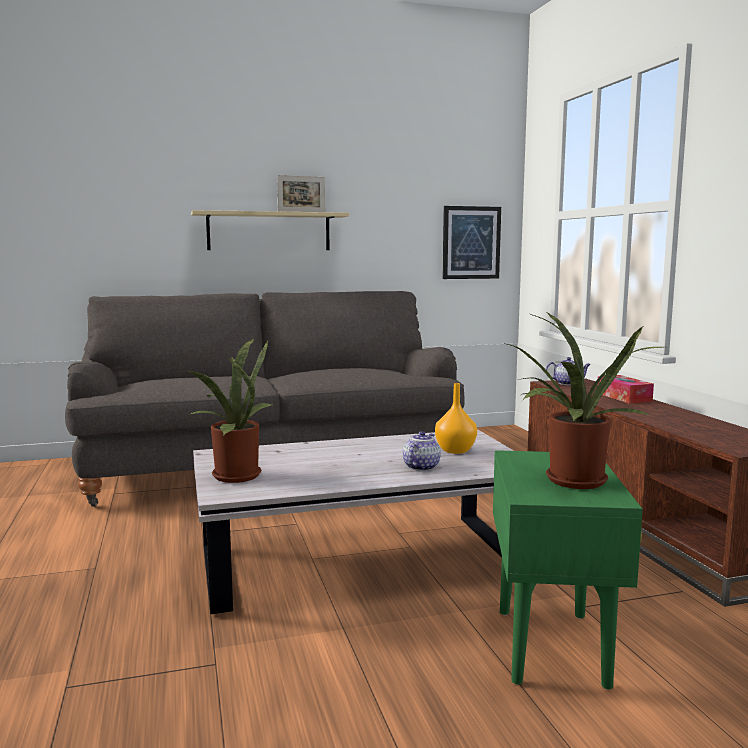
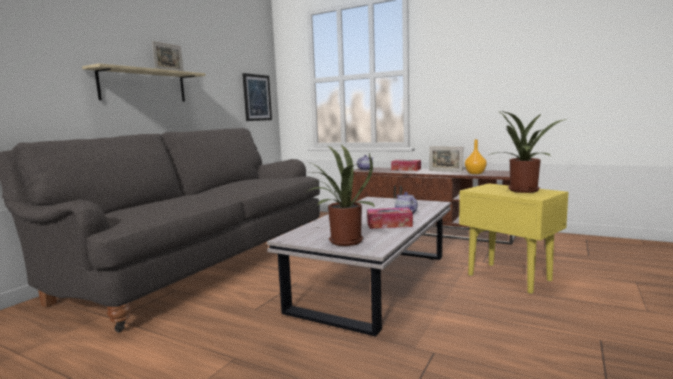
camera: 45 degrees left, 0 degrees up
(345, 474) = (389, 224): none -> tissue box
(456, 450) = (393, 205): orange vase -> orange vase (475, 173)
(551, 646) = (508, 277): green side table -> yellow side table
(670, 415) = (445, 171): none -> picture frame

